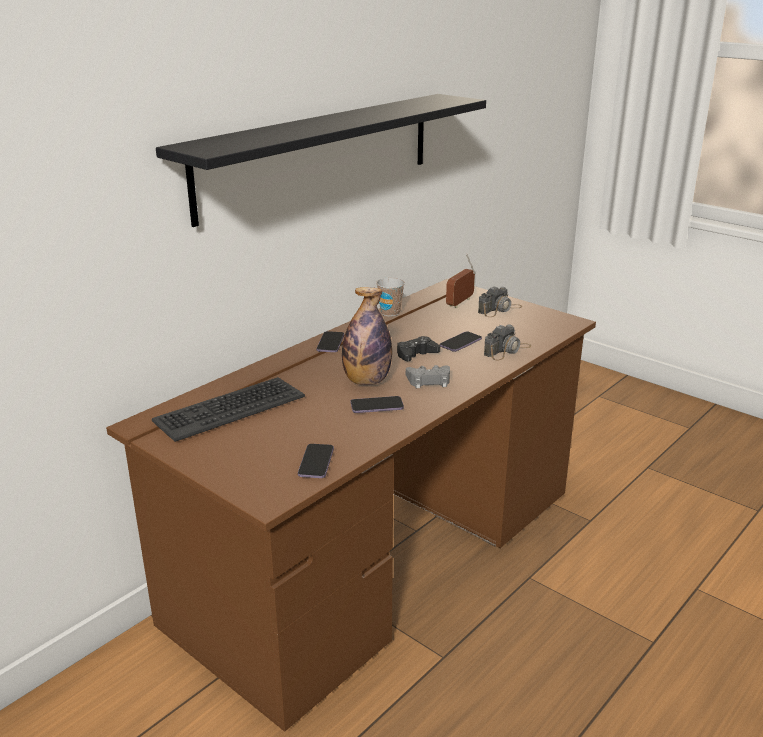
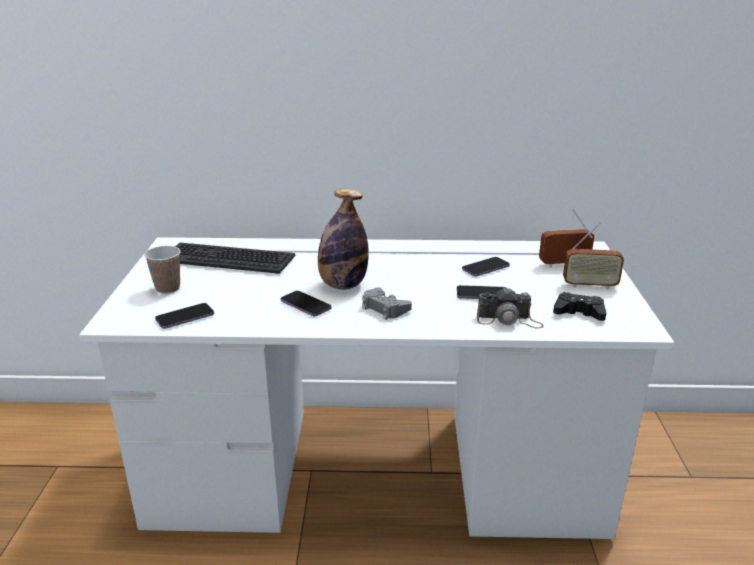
camera: 50 degrees right, 0 degrees up
(319, 154) = (415, 59): black shelf -> none
(330, 343) = (384, 248): phone -> phone (485, 268)
(380, 555) = (377, 469): brown desk -> white desk
(390, 312) = (482, 247): cup -> cup (168, 288)
(416, 354) = (425, 285): black game controller -> black game controller (579, 312)
(500, 309) = (589, 285): camera -> radio

